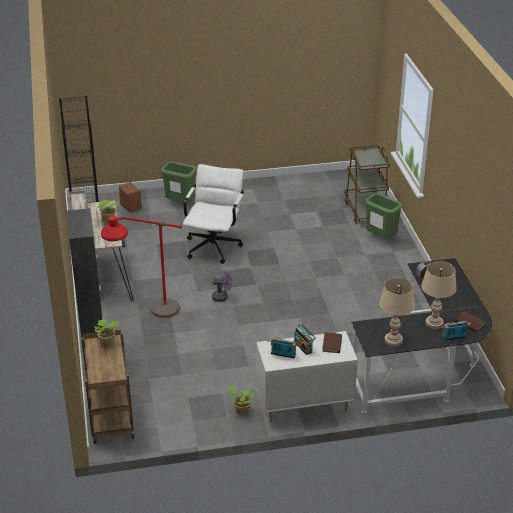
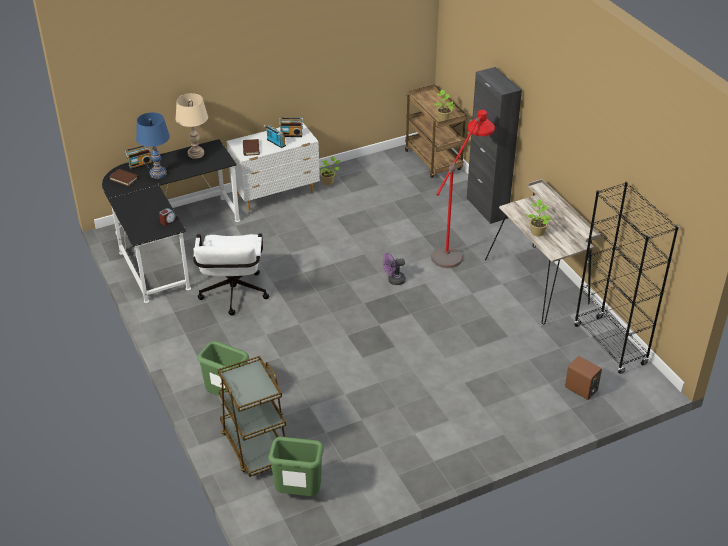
camera: 165 degrees right, 5 degrees up
(181, 204) = (518, 408): green trash can -> green trash can (298, 494)
(214, 245) = (437, 348): white office chair -> white office chair (233, 296)
(434, 323) = (158, 174): beige table lamp -> blue table lamp

